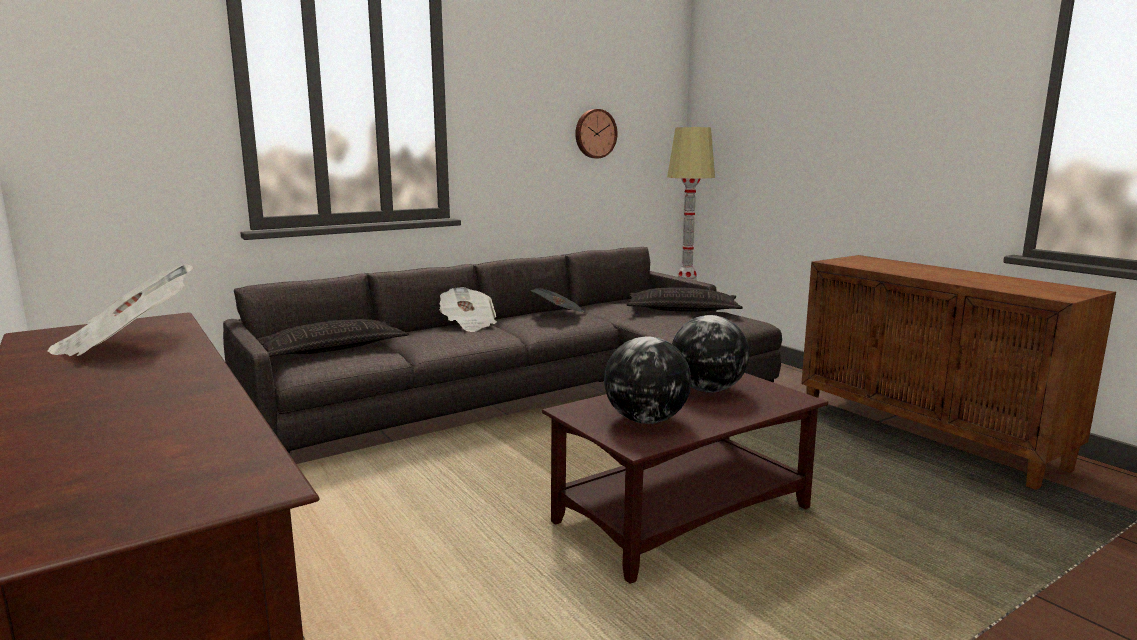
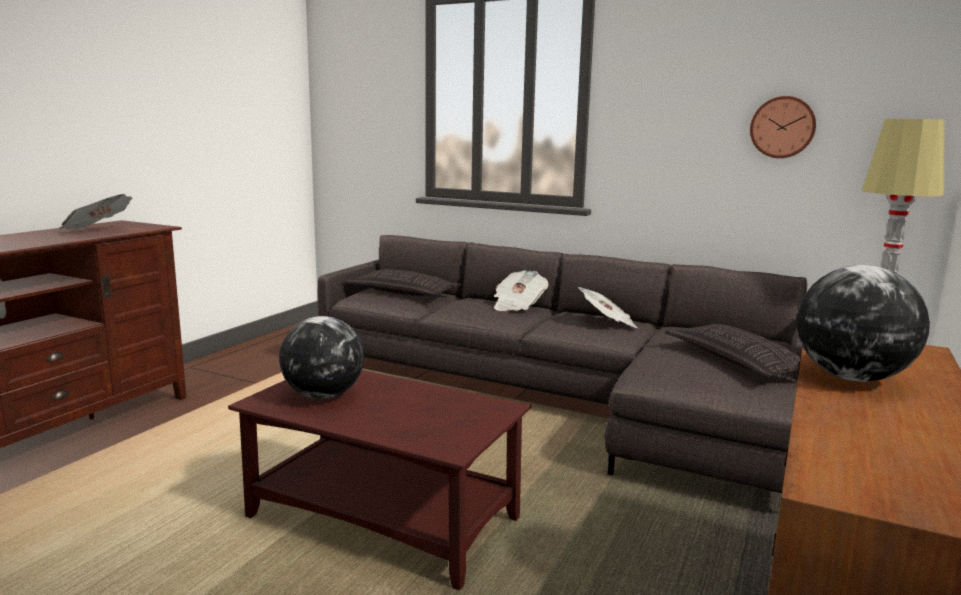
camera: 60 degrees right, 0 degrees up
(708, 390) = (434, 407): globe -> globe (852, 378)

